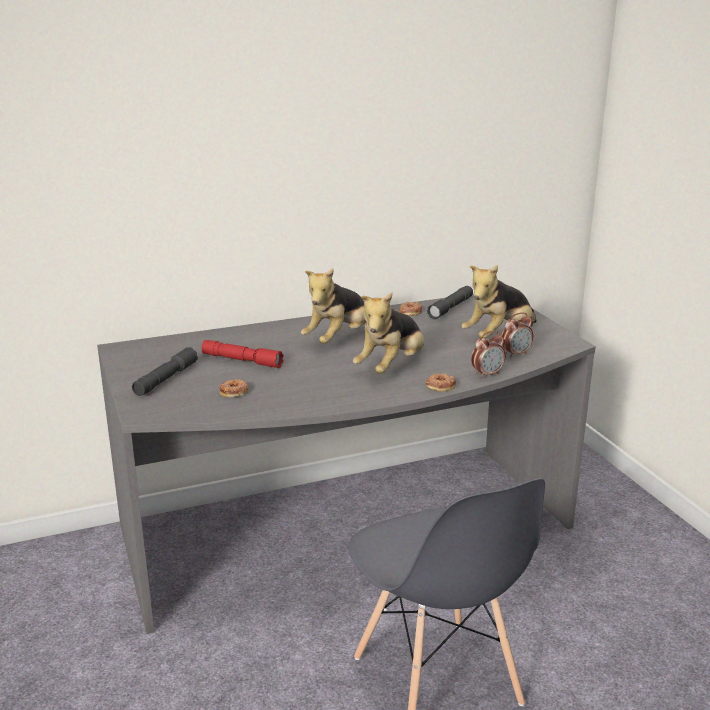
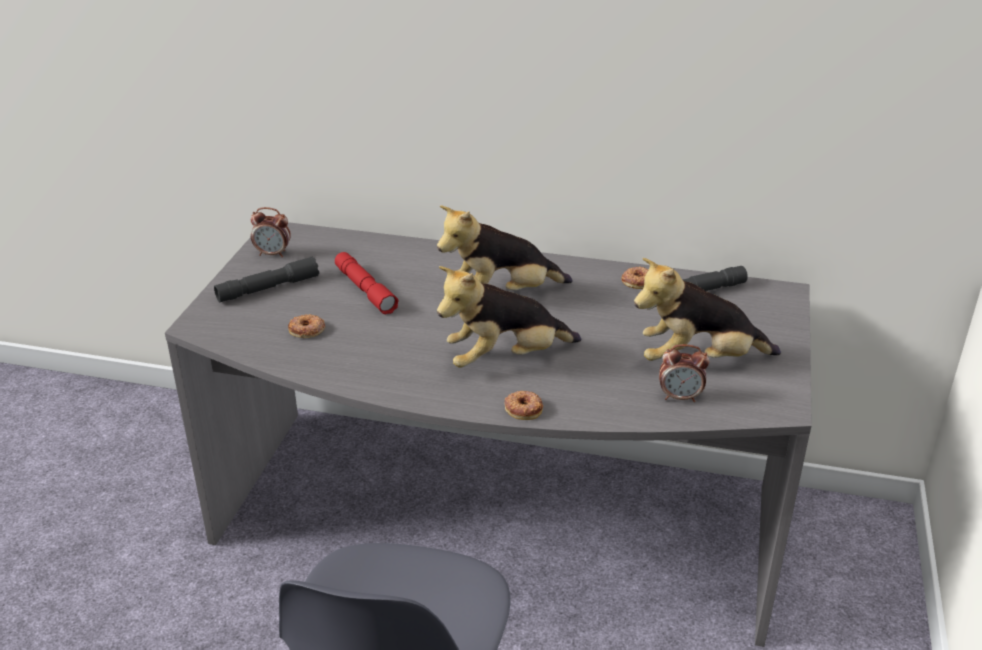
camera: 35 degrees right, 10 degrees up
(487, 374) = (601, 415): alarm clock -> alarm clock (273, 254)

